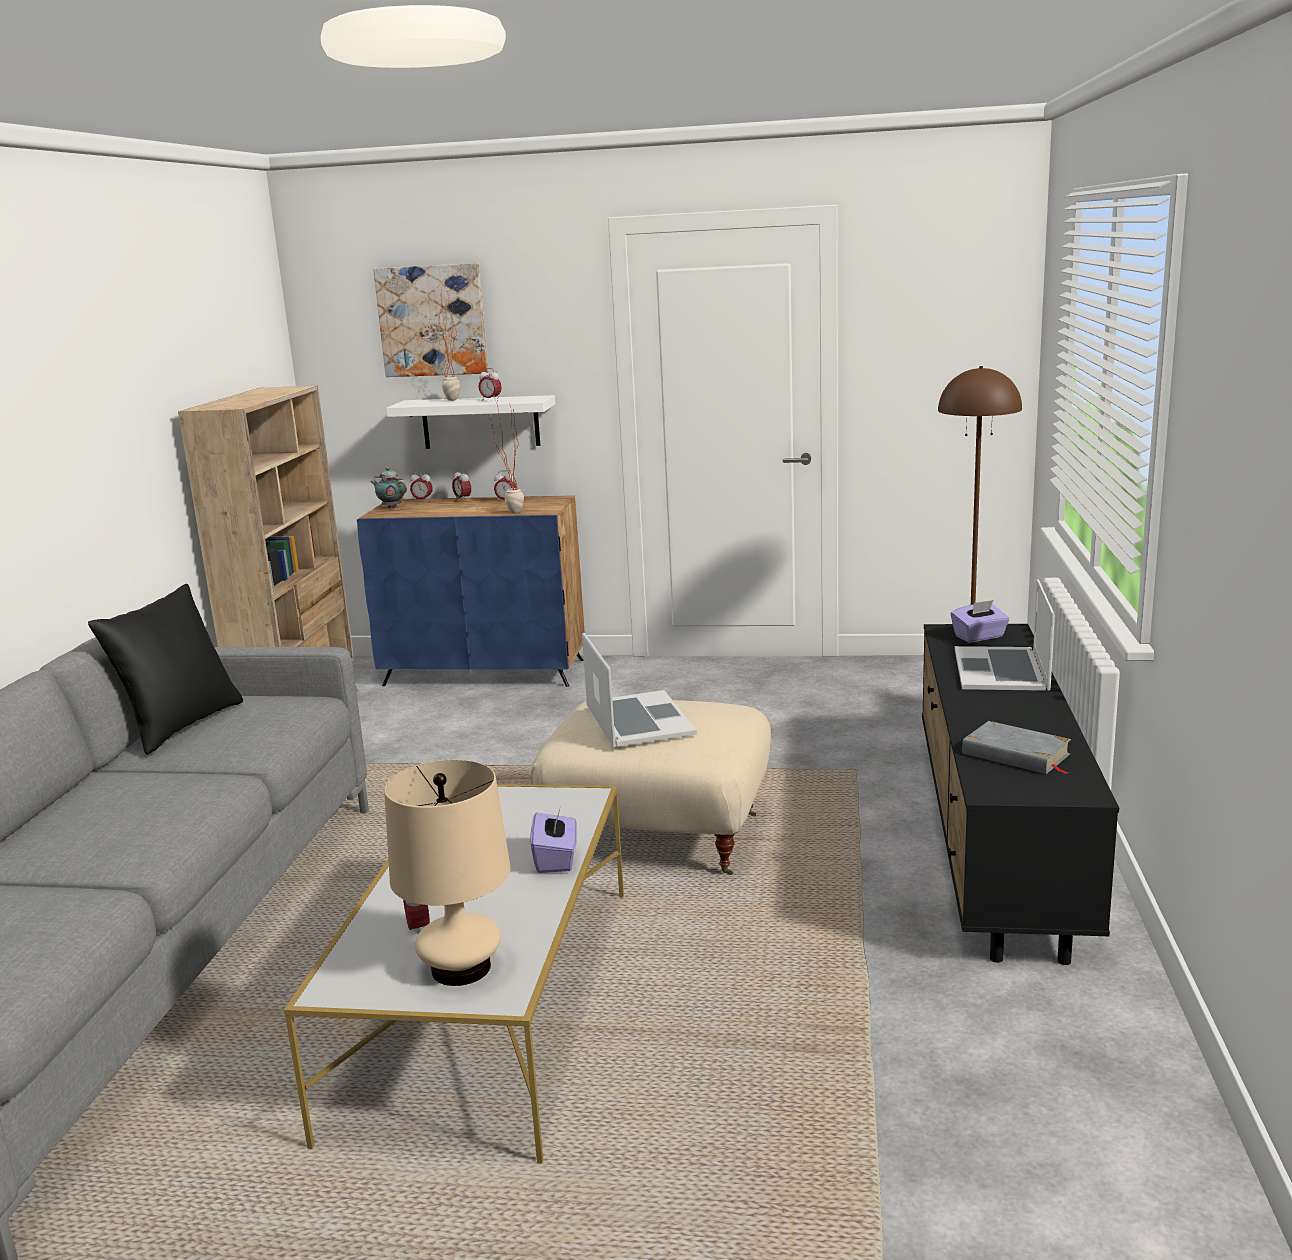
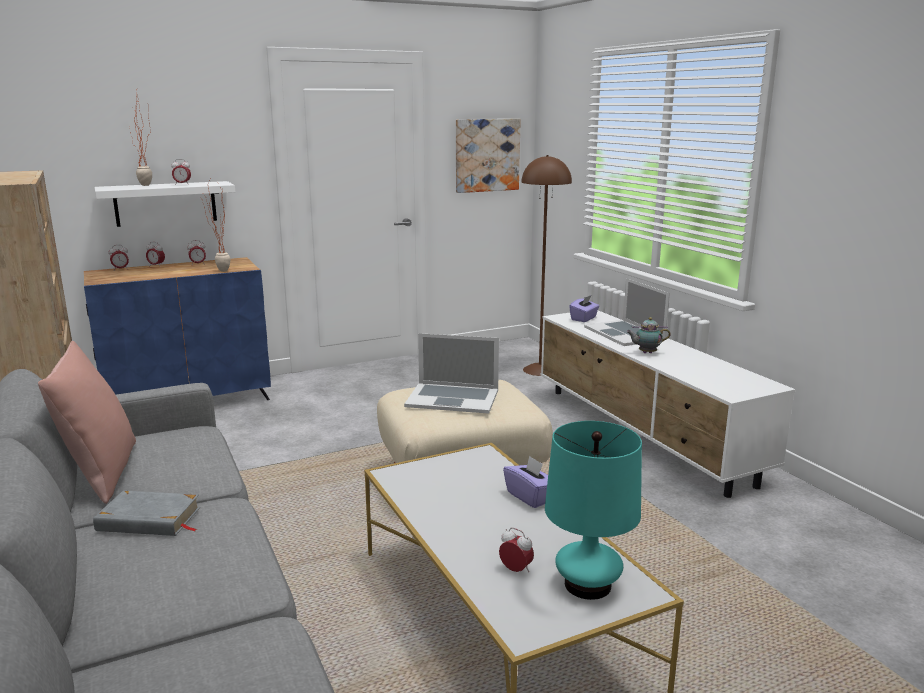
camera: 35 degrees left, 0 degrees up
(181, 726) = (101, 474): black pillow -> pink pillow
(391, 507) = (101, 276): teapot -> teapot (646, 353)
(432, 320) = (120, 120): picture -> picture (486, 155)
(461, 968) = (587, 584): beige table lamp -> turquoise table lamp
(638, 719) = (452, 398): laptop -> laptop turned 150 degrees clockwise
(994, 839) = (643, 434): black tv stand -> white tv stand
(1016, 754) = (708, 373): grey book -> grey book (149, 520)

